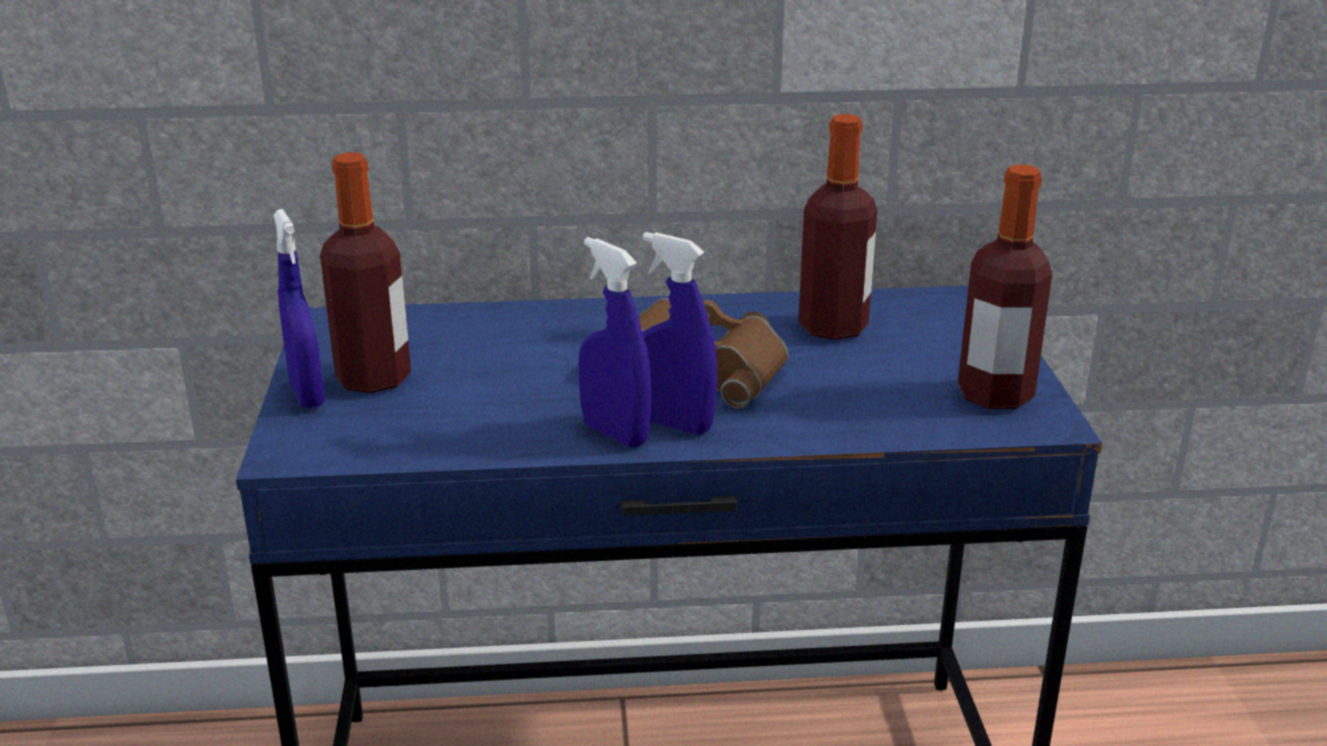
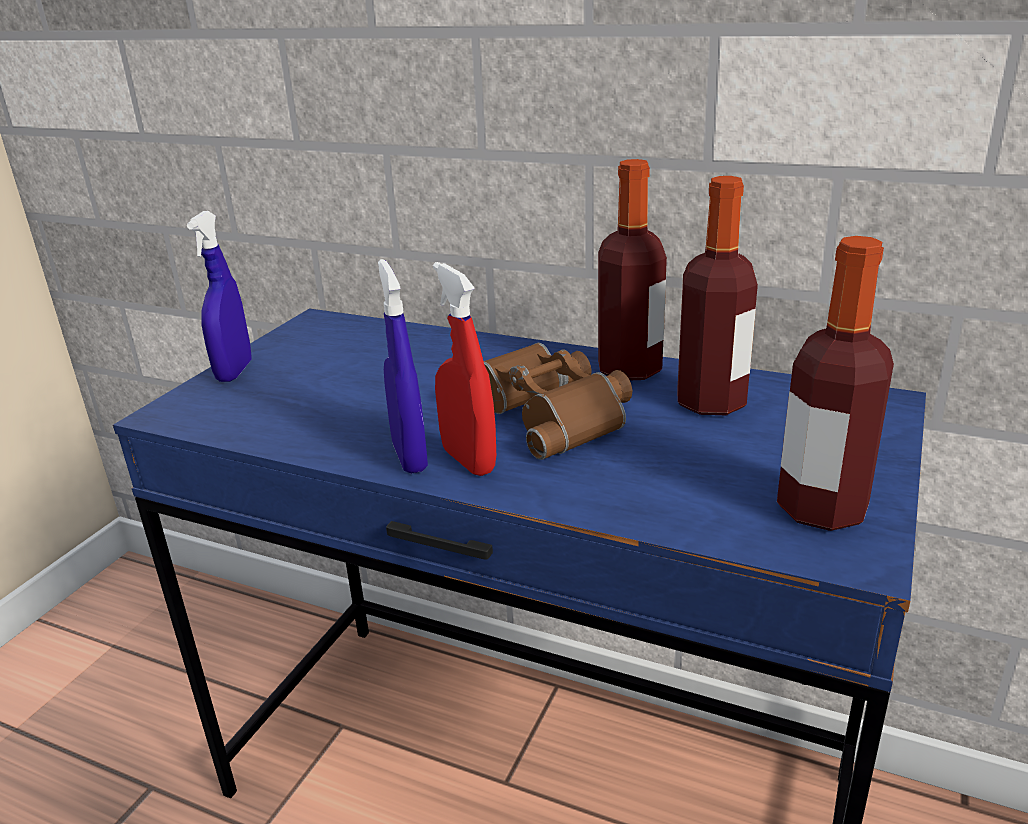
camera: 30 degrees right, 0 degrees up
(373, 378) = (291, 369): bottle -> bottle (629, 369)
(674, 424) = (468, 460): blue spray bottle -> red spray bottle

